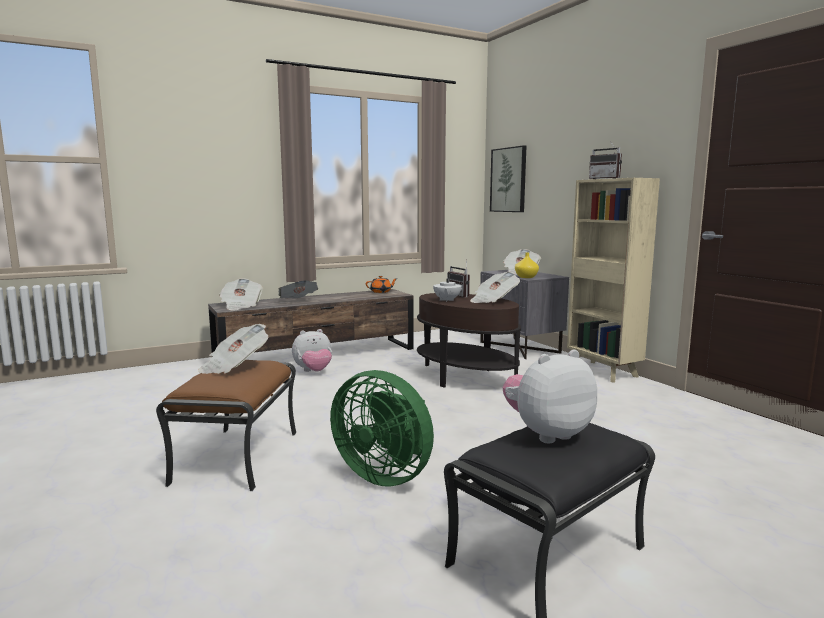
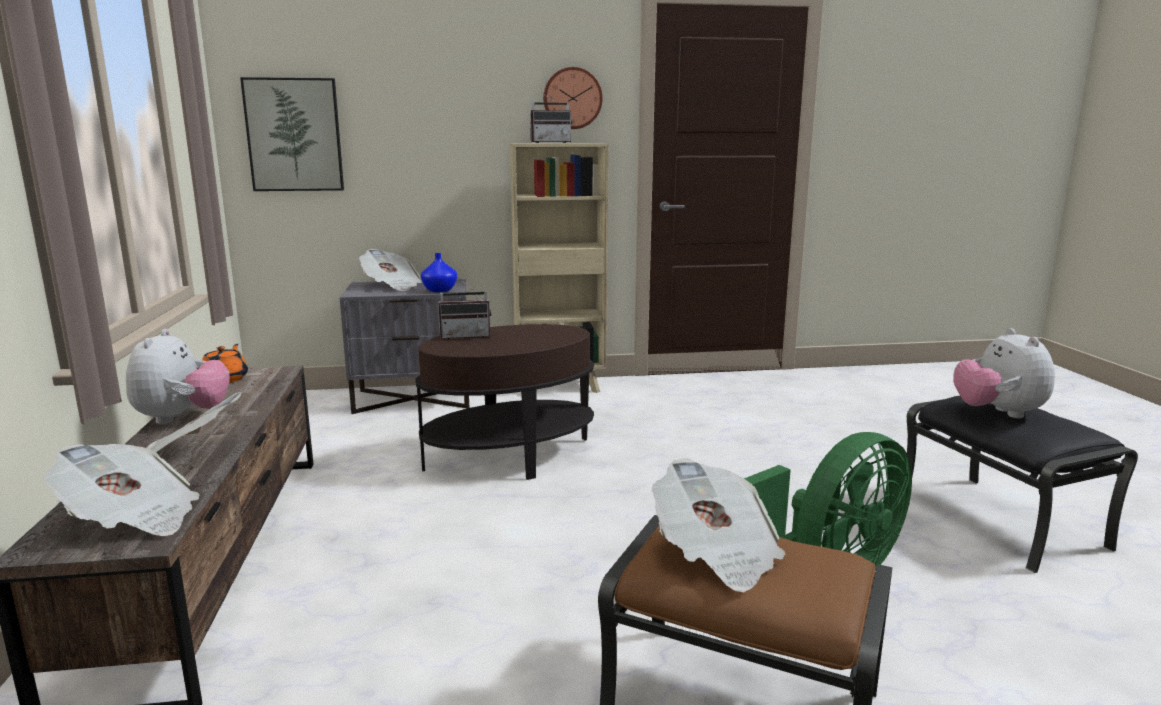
camera: 70 degrees left, 5 degrees up
(313, 371) = (327, 576): plush toy -> plush toy (182, 418)
(446, 300) = (497, 347): white teapot -> none
(493, 301) = (531, 330): newspaper -> none
(526, 277) = (440, 290): yellow vase -> blue vase
(646, 143) = (572, 98): none -> wall clock

